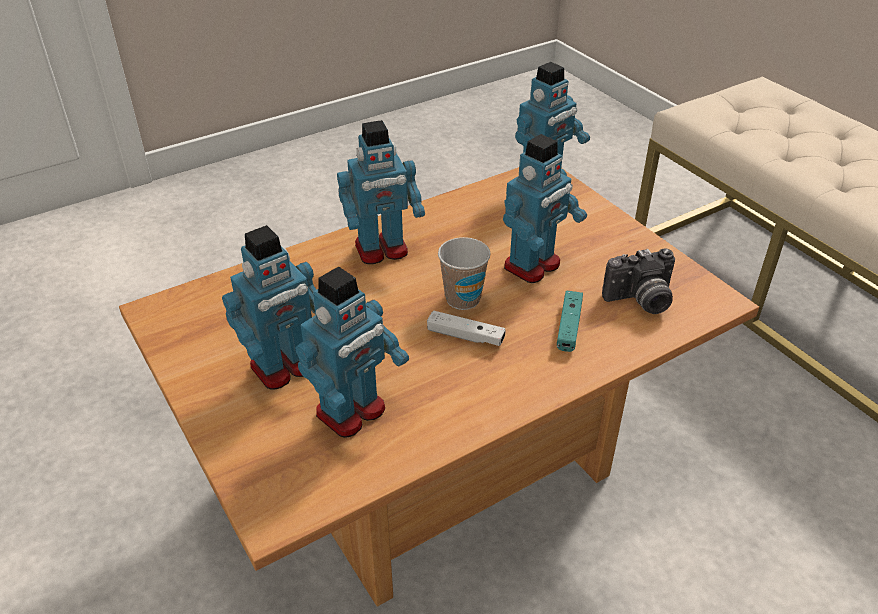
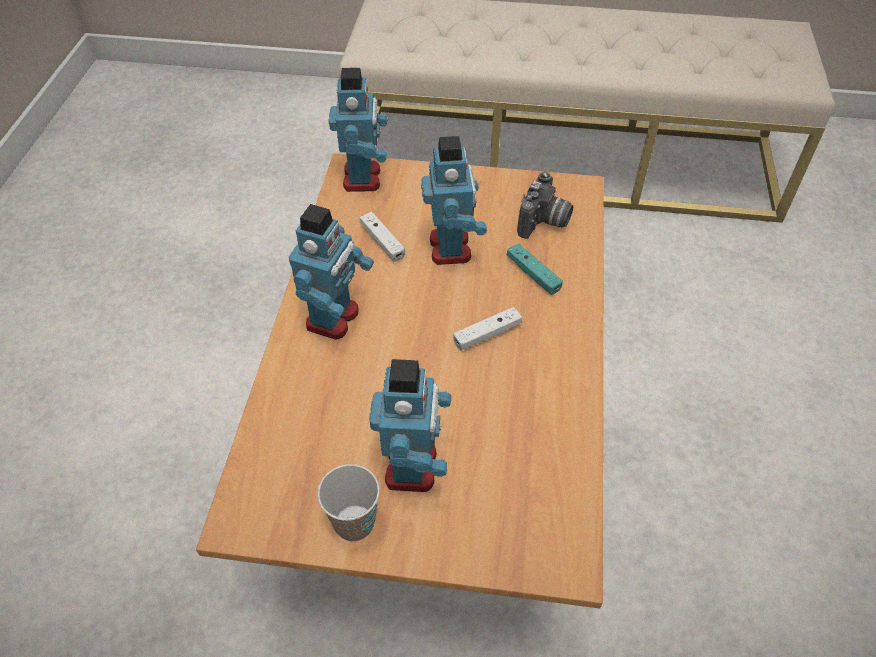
camera: 50 degrees left, 10 degrees up
(352, 412) = (504, 451): toy robot -> none
(463, 299) = (445, 309): cup -> cup (354, 523)
(489, 229) = (382, 242): none -> white game controller

